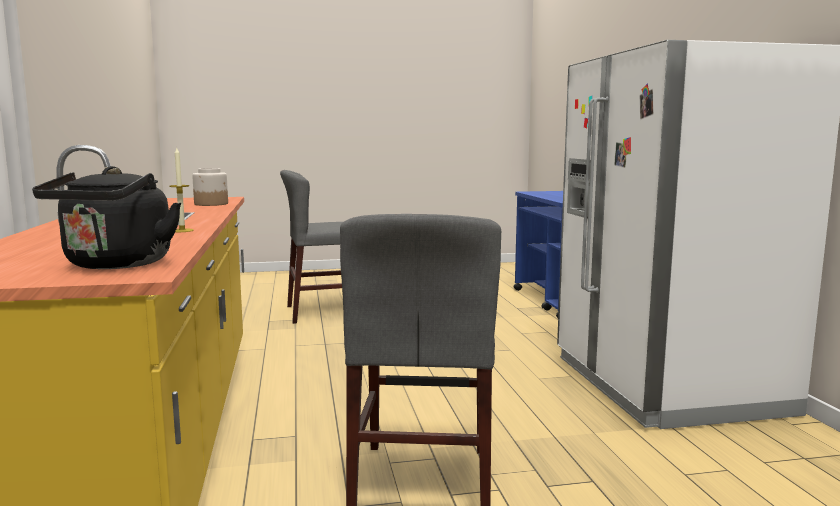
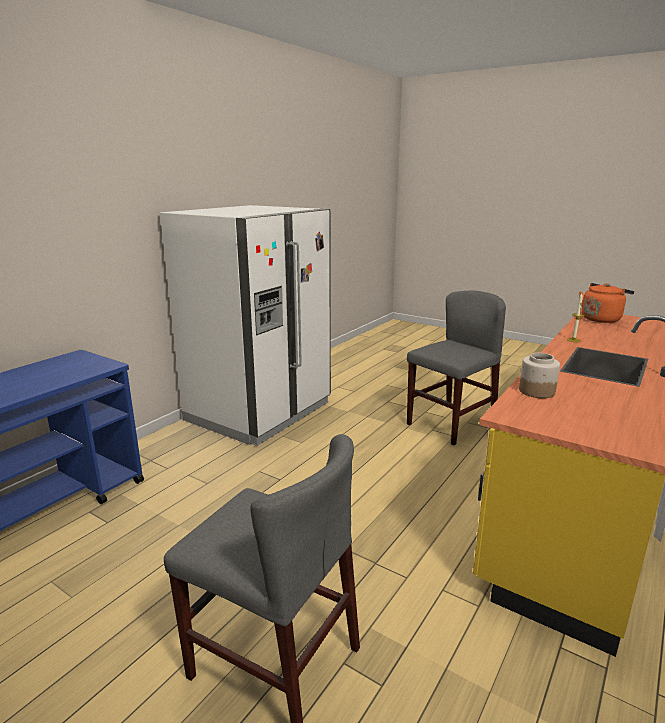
camera: 135 degrees left, 10 degrees up
(116, 265) = (601, 319): black kettle -> orange kettle

